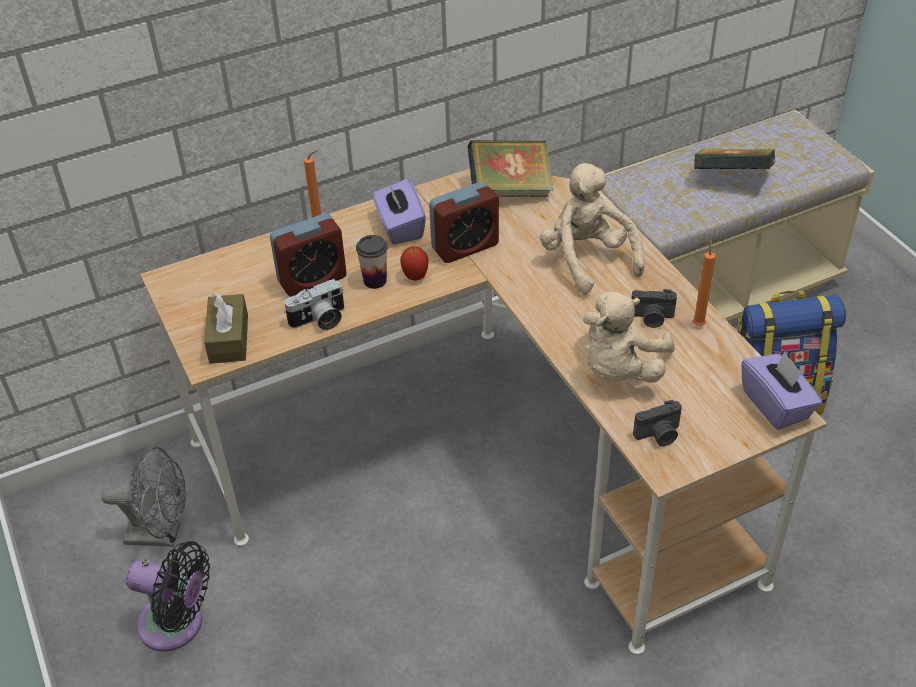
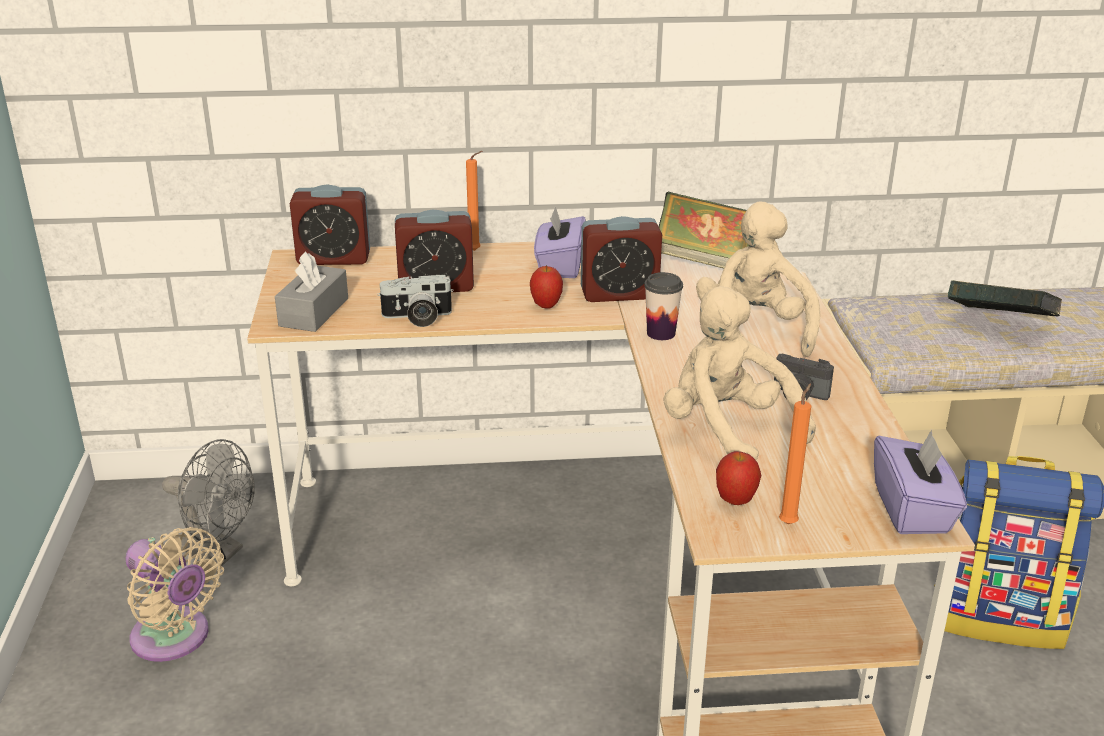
camera: 20 degrees right, 15 degrees down
(177, 625) = (175, 639): black fan -> beige fan
(203, 270) = (333, 258): none -> alarm clock
(229, 339) = (314, 312): brown tissue box -> grey tissue box
(375, 280) = (500, 300): cup -> cup (661, 333)
(620, 370) = (727, 431): beige plush toy -> beige plush toy turned 90 degrees clockwise
(659, 435) = (735, 501): camera -> apple
(698, 324) = (855, 413): orange candle -> orange candle (789, 522)

